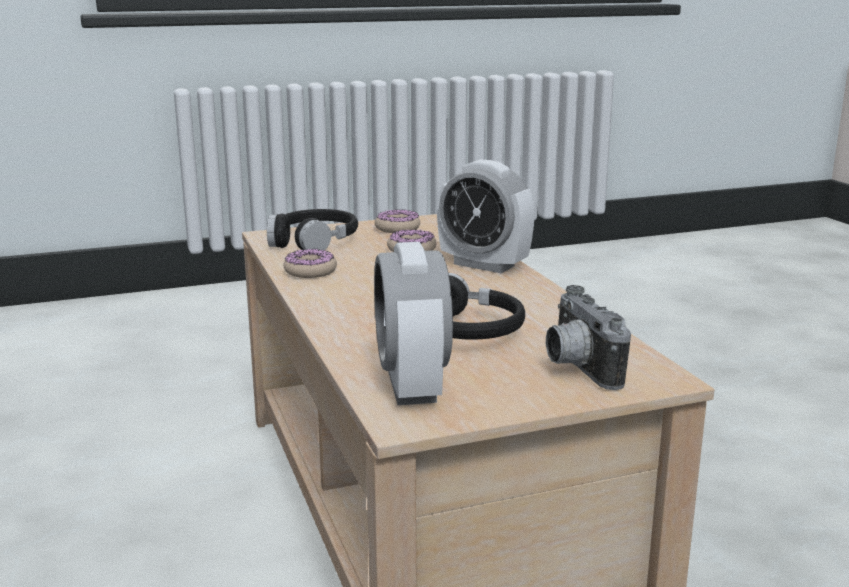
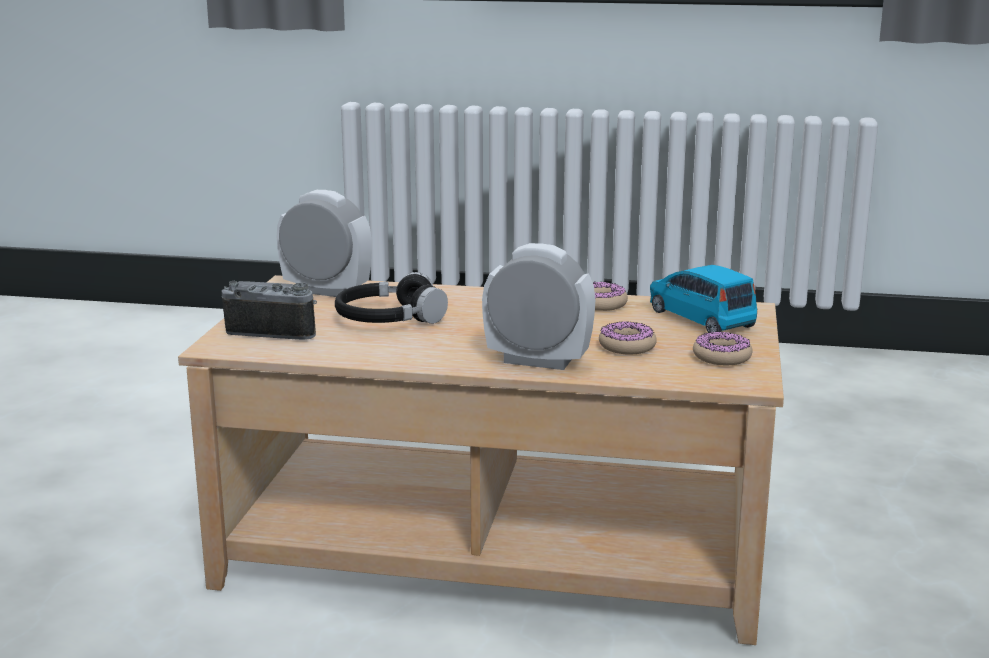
camera: 120 degrees right, 0 degrees up
(314, 242) = (701, 319): black headphones -> blue toy car
(484, 265) = (537, 361): alarm clock -> alarm clock turned 45 degrees clockwise

